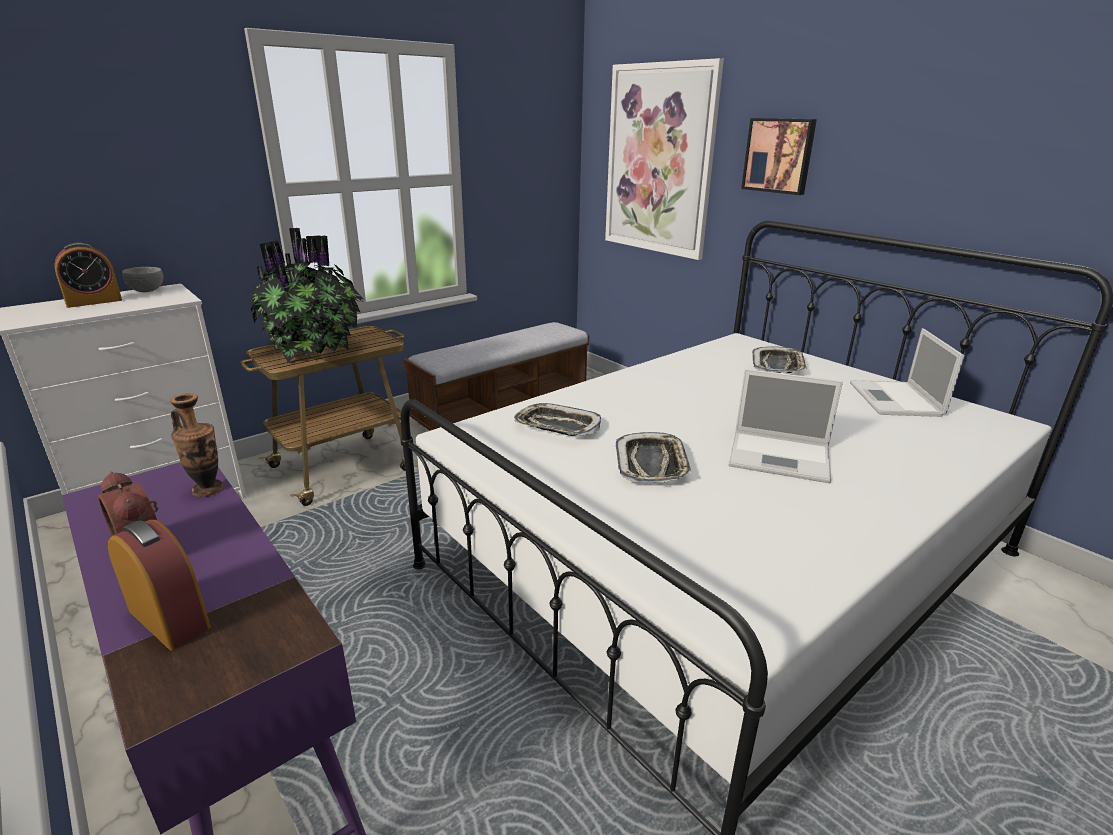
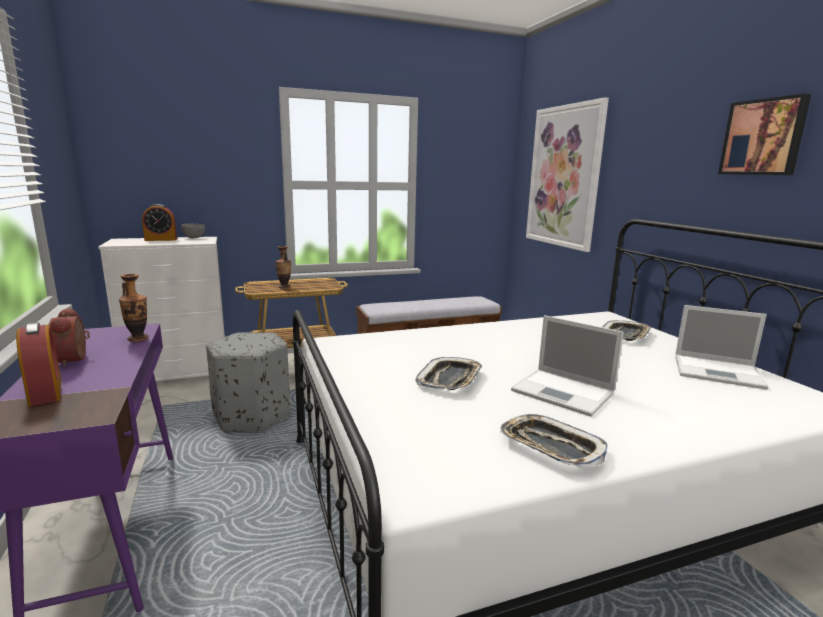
camera: 20 degrees right, 10 degrees down
(316, 351) = (284, 287): potted plant -> vase
(325, 543) = (252, 415): none -> grey ottoman
(557, 426) = (402, 347): tray -> tray (551, 446)
(779, 155) = (646, 167): picture -> picture (763, 137)
(896, 400) = (719, 372): laptop -> laptop turned 90 degrees counterclockwise

